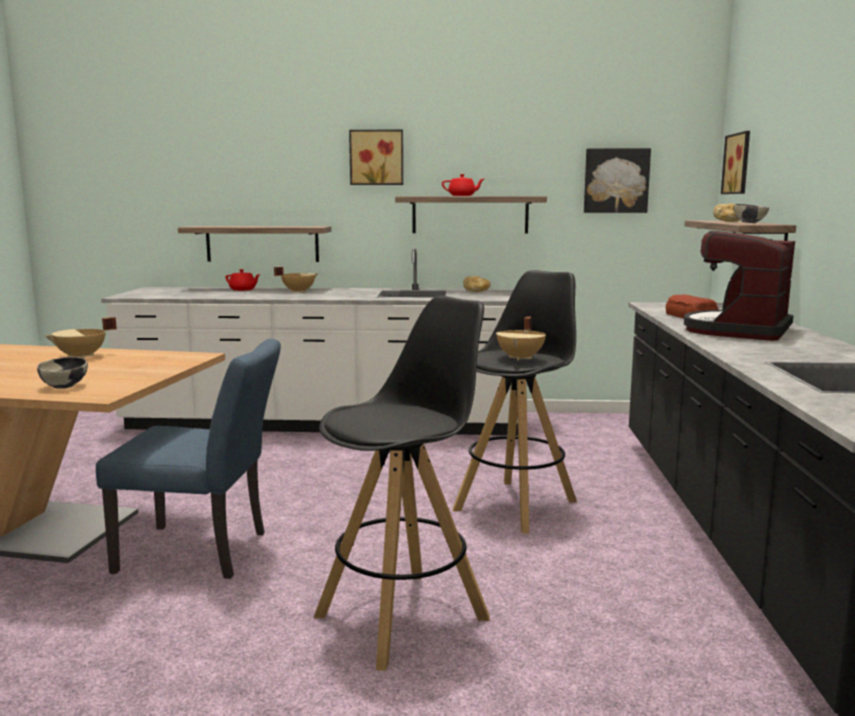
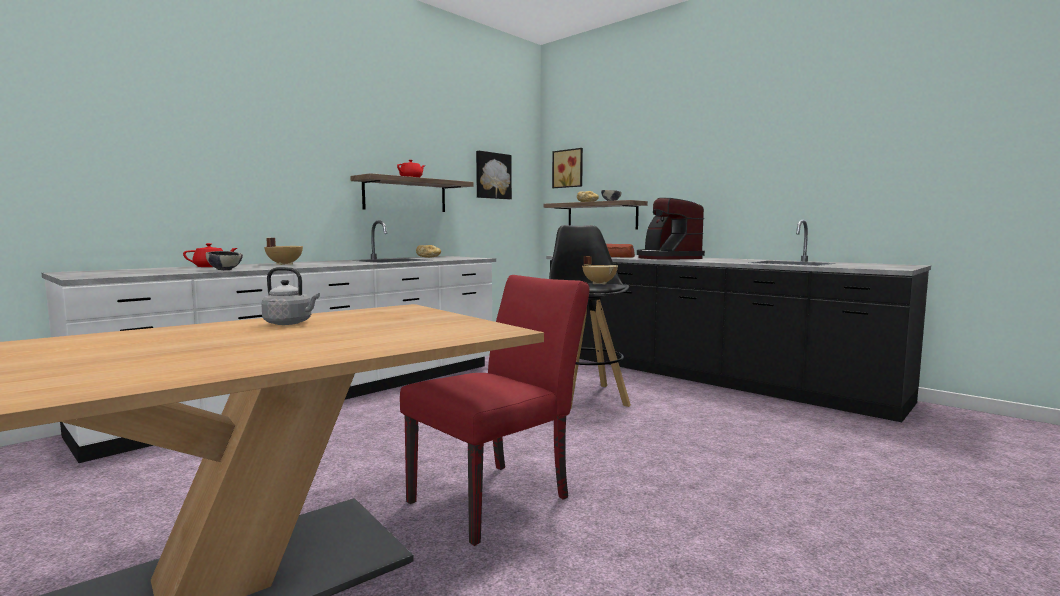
camera: 50 degrees left, 5 degrees down
(65, 386) = (433, 334): bowl -> bowl (225, 270)
(82, 357) = (290, 323): beige cooking pot -> grey kettle
(204, 552) = (499, 496): blue chair -> red chair
(262, 244) = (212, 217): shelf -> none
(376, 157) = (330, 138): picture -> none
(404, 616) = (699, 462): black stool -> none

